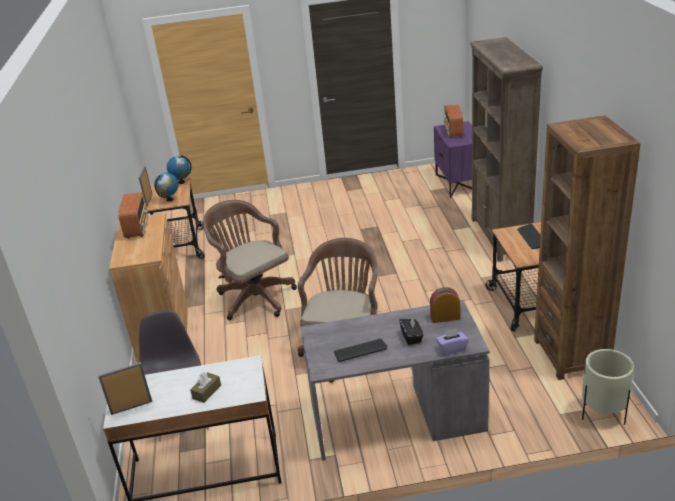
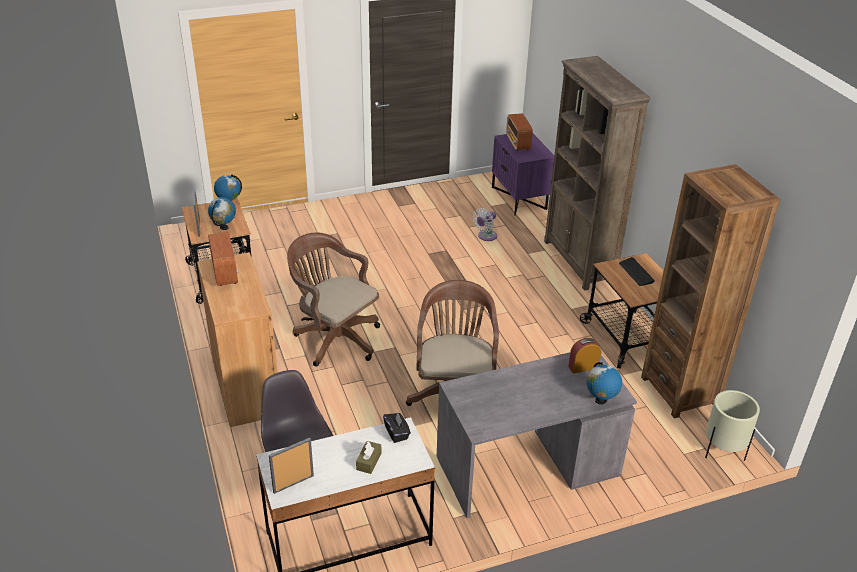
camera: 15 degrees left, 5 degrees up
(360, 350) = (510, 407): keyboard -> none
(411, 337) = (557, 390): black tissue box -> black tissue box (396, 433)
(417, 215) = (486, 236): none -> white fan
(452, 348) = (600, 401): purple tissue box -> globe

